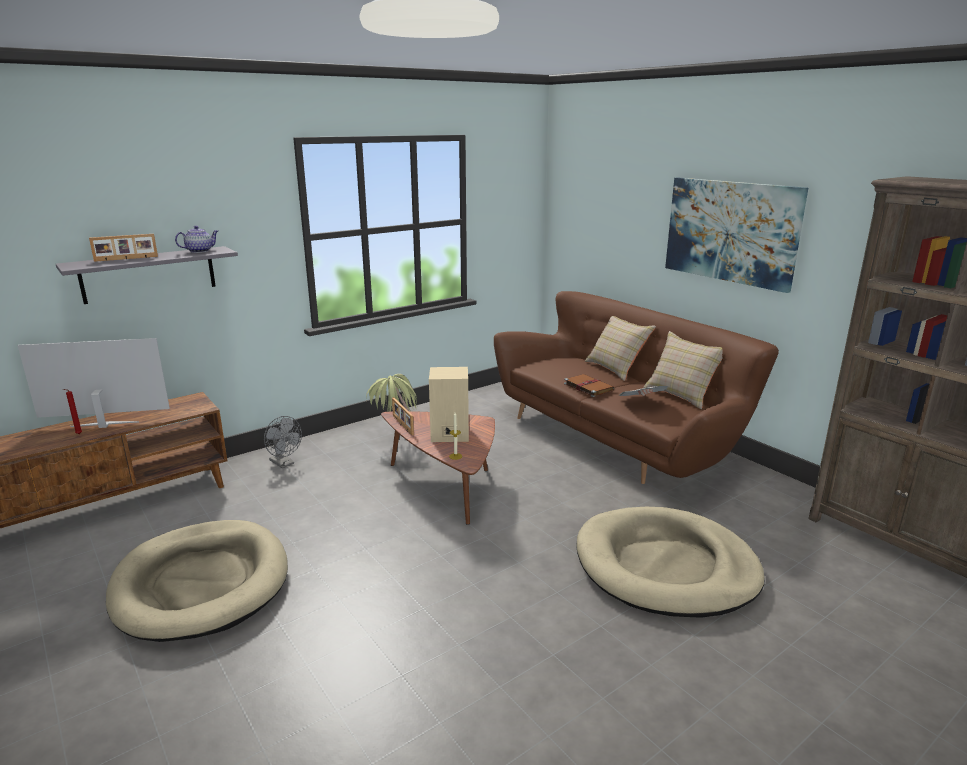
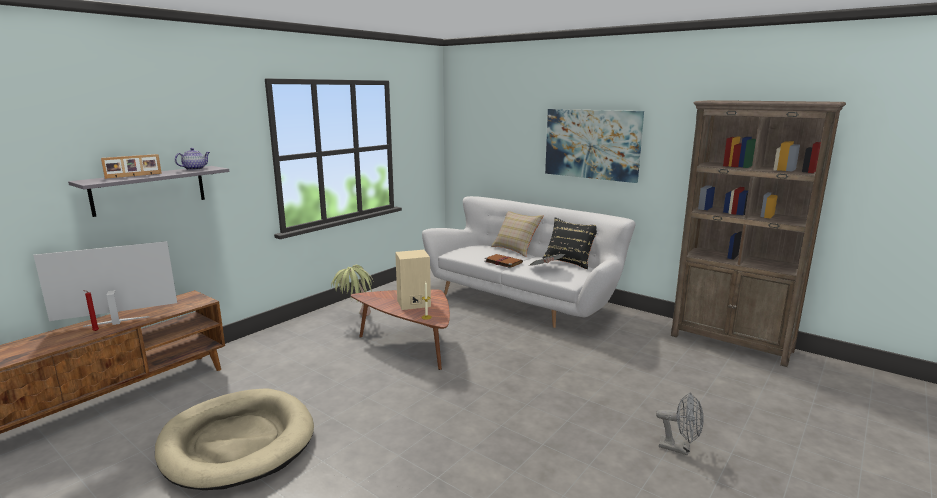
camera: 15 degrees left, 5 degrees down
(284, 463) = (268, 346): grey fan -> grey fan (679, 448)
(402, 425) = (372, 301): picture frame -> none
(619, 440) = (525, 301): brown sofa -> white sofa
(665, 567) = (593, 377): beige dog bed -> none
(681, 394) = (569, 261): beige pillow -> black pillow

